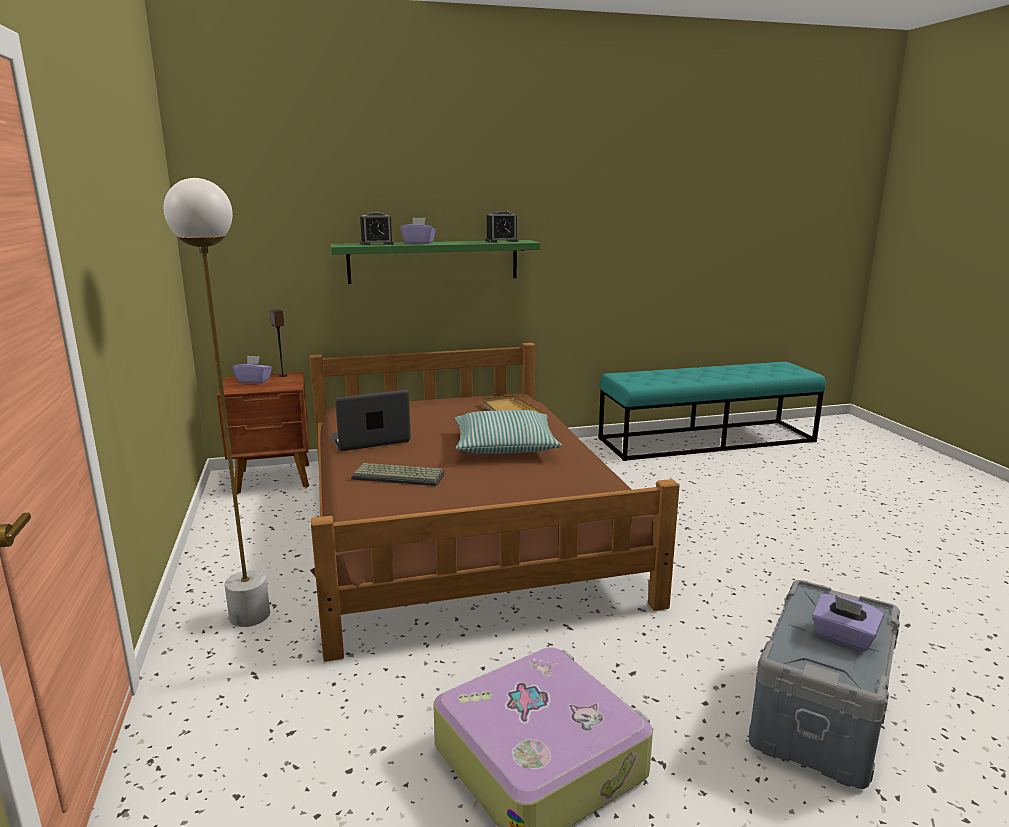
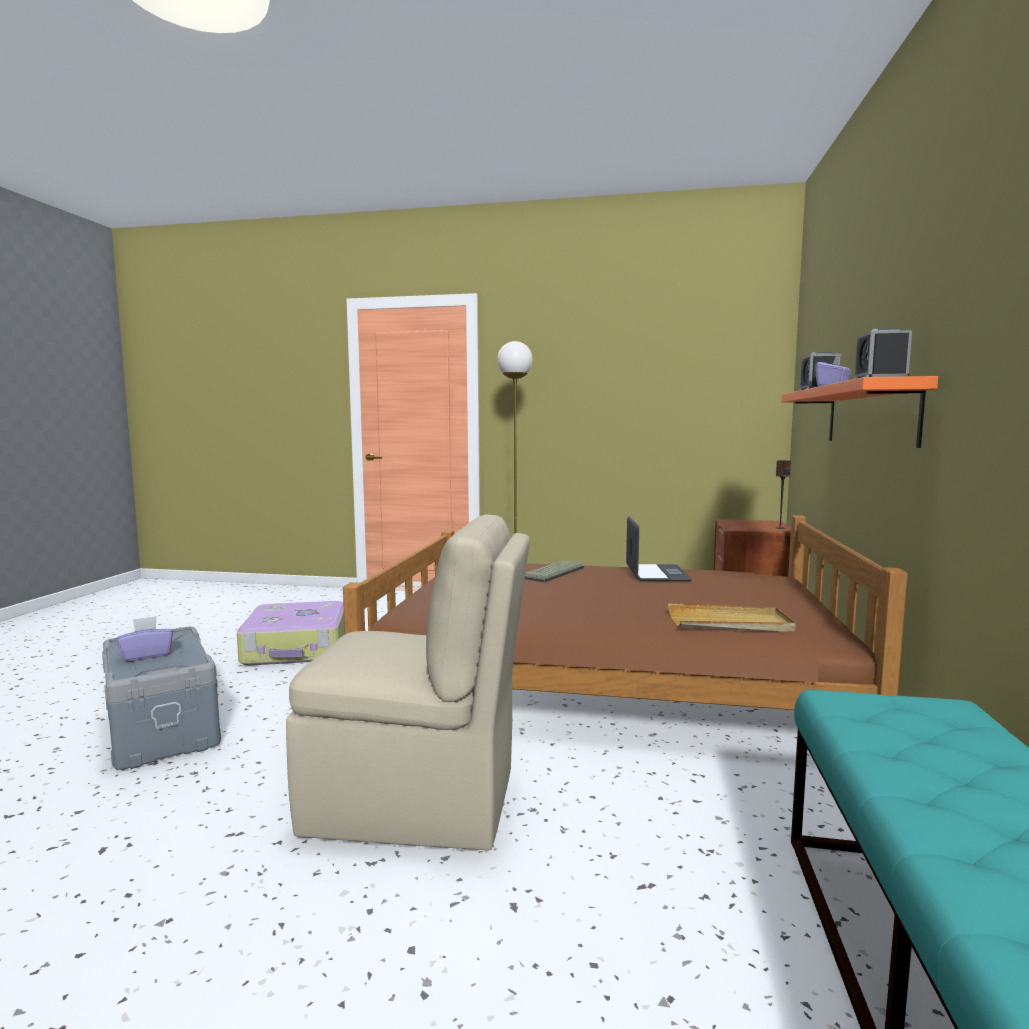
camera: 115 degrees right, 10 degrees down
(254, 381) = (760, 524): purple tissue box -> none
(433, 261) = (869, 415): green shelf -> orange shelf
(504, 445) = (598, 604): pillow -> none
(716, 543) = (418, 801): none -> beige chair

